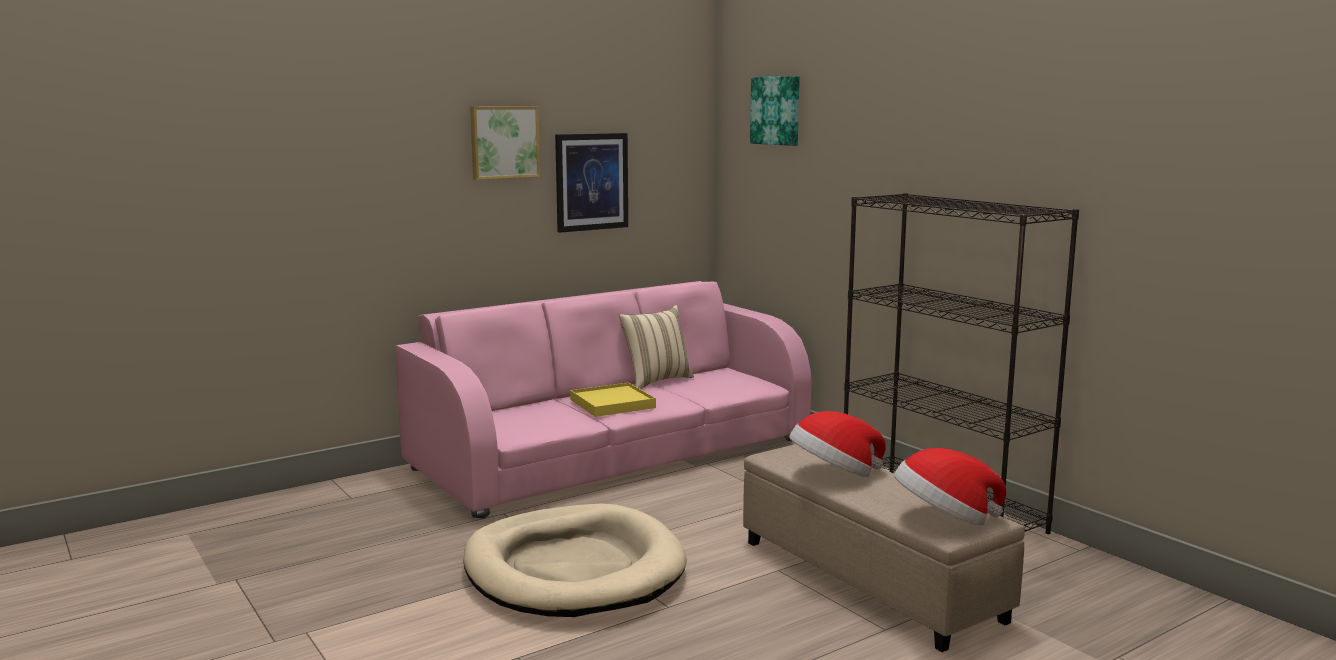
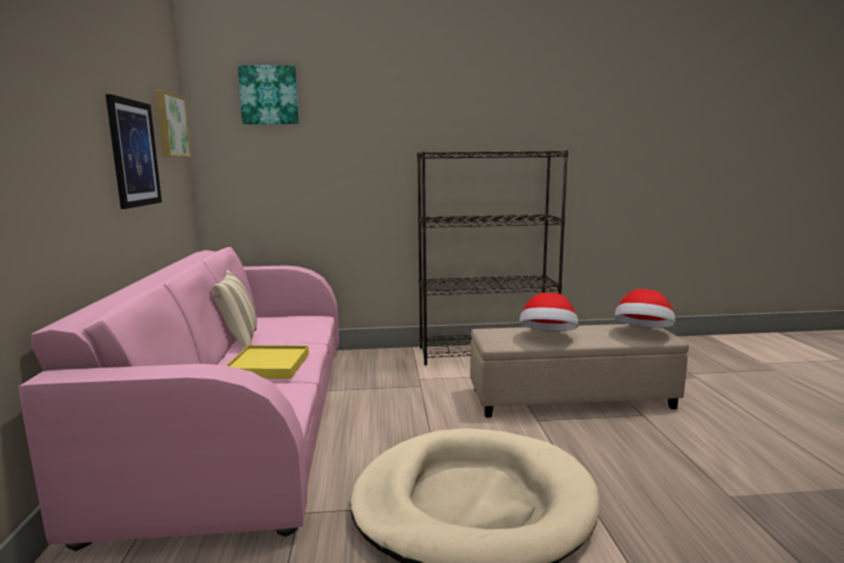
camera: 60 degrees left, 0 degrees up
(504, 142) = (69, 93): picture -> picture (170, 126)

